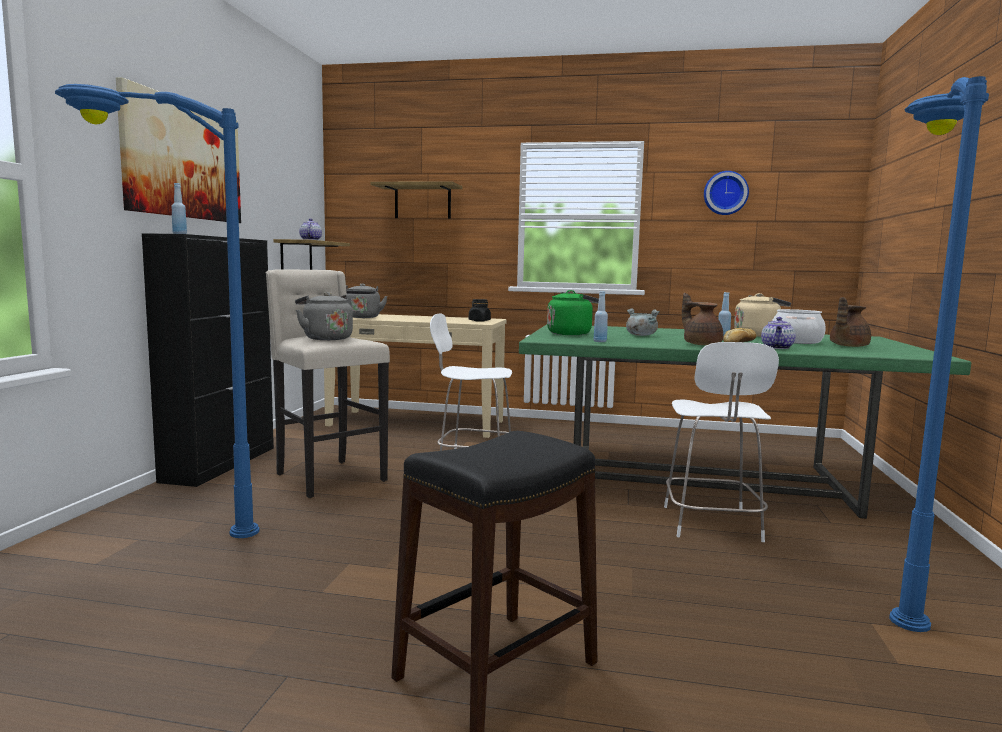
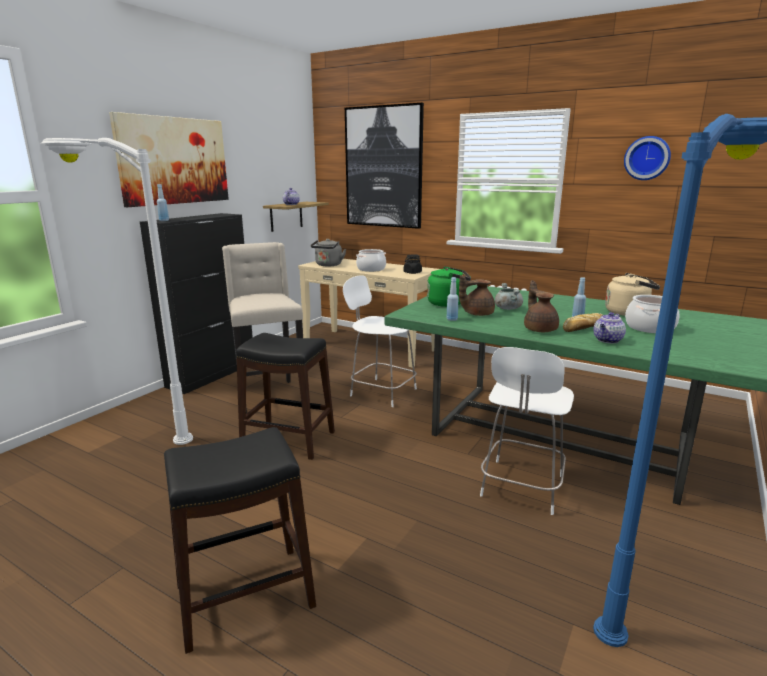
camera: 20 degrees right, 10 degrees up
(157, 531) = (136, 430): blue floor lamp -> white floor lamp
(325, 338) = (259, 299): grey kettle -> none
(398, 515) = (288, 439): none -> black stool
(422, 202) = (383, 167): shelf -> picture
(424, 319) = (371, 269): none -> cooking pot
(847, 346) = (693, 340): brown teapot -> brown teapot (476, 314)

